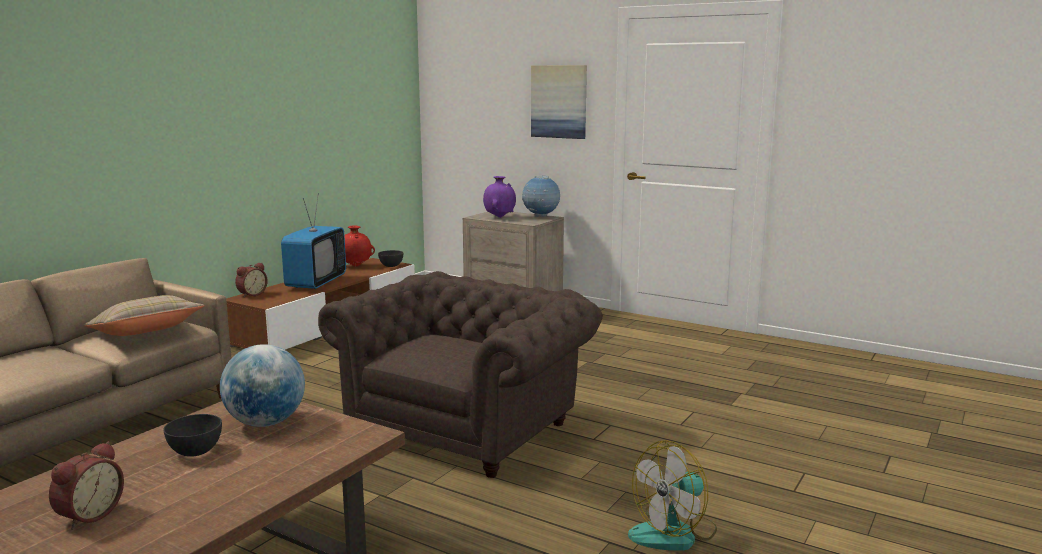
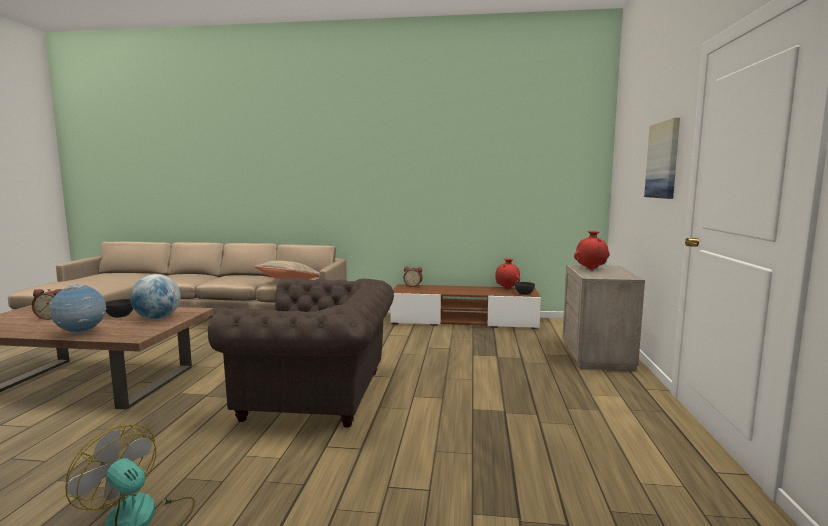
camera: 65 degrees right, 5 degrees down
(316, 283) = (455, 290): television -> none
(499, 217) = (591, 269): purple vase -> red vase
(541, 216) = (625, 275): globe -> globe (81, 333)

